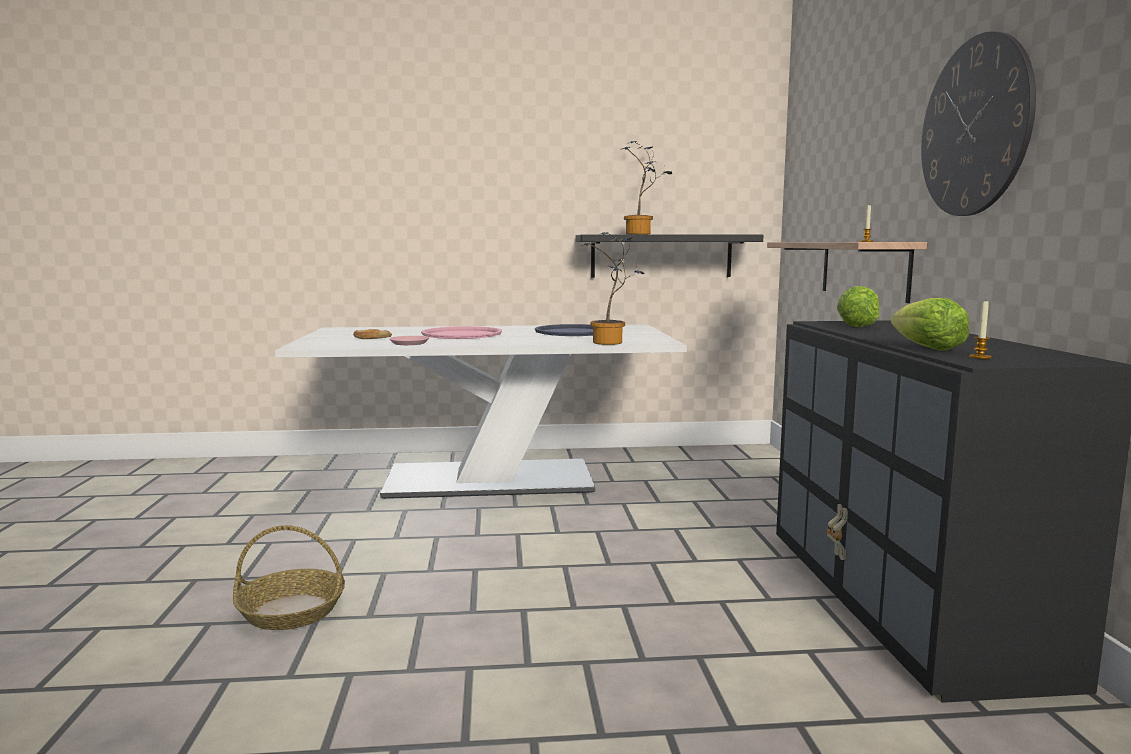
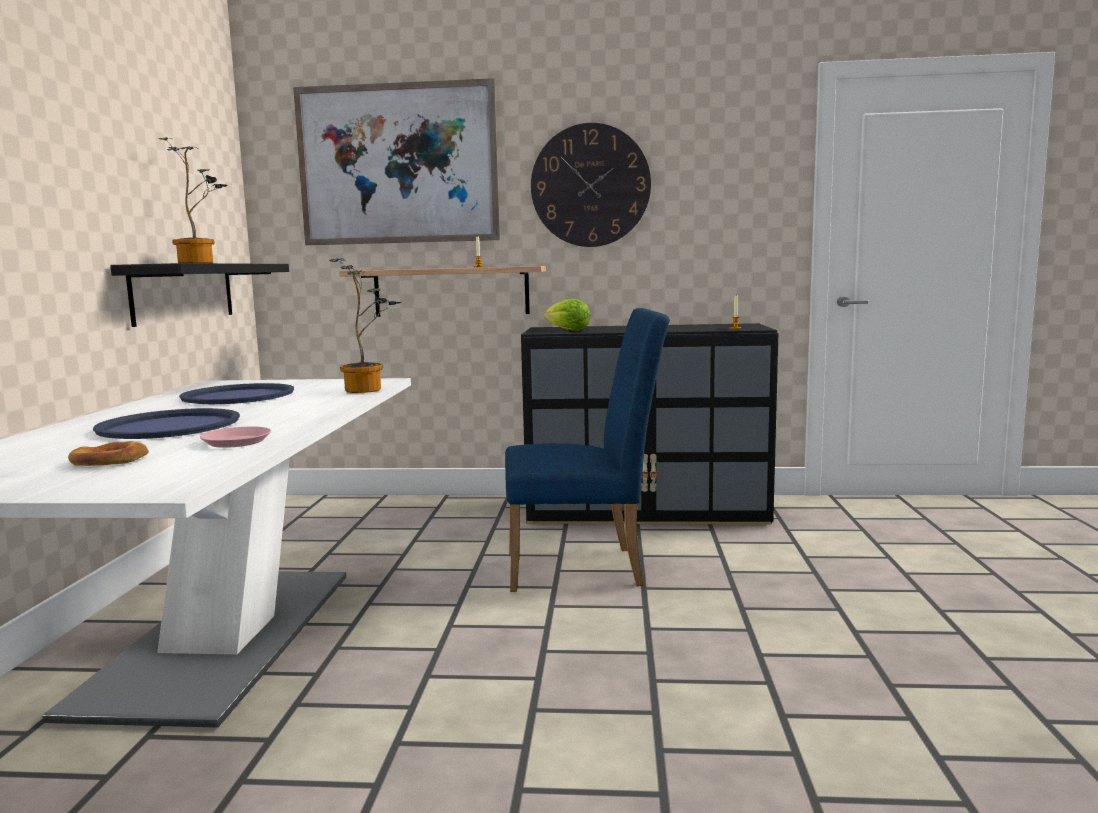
camera: 80 degrees left, 0 degrees up
(292, 611) = (636, 772): basket -> none
(462, 334) = (169, 426): pink tray -> blue tray
(663, 574) = (585, 568): none -> blue chair
(848, 127) = (398, 164): none -> picture
(927, 348) = (698, 329): lettuce -> none

